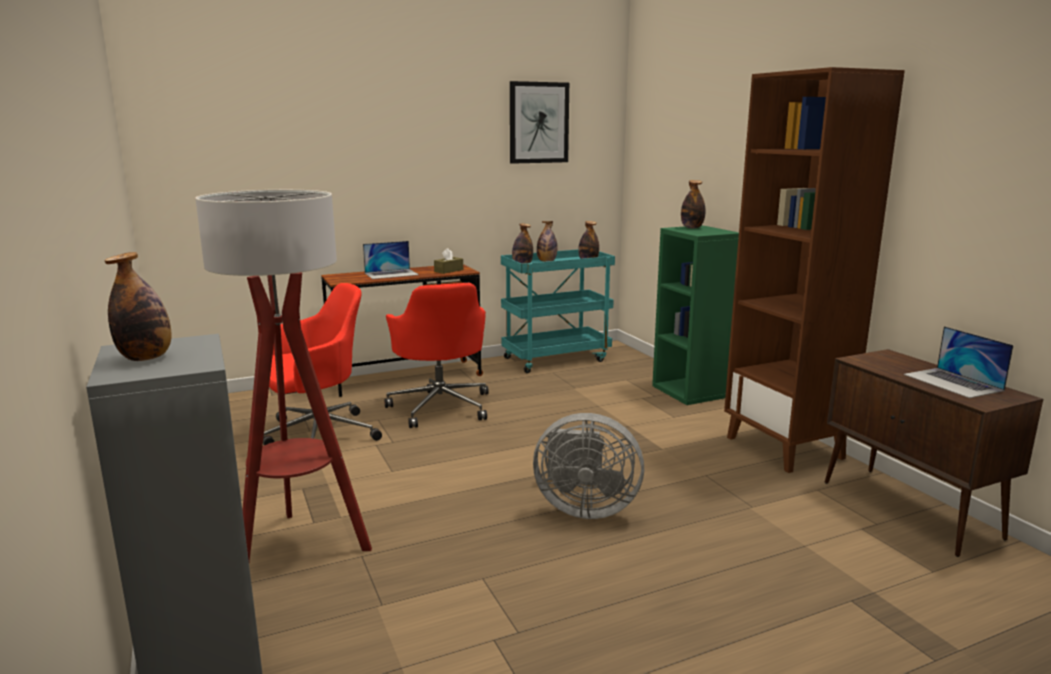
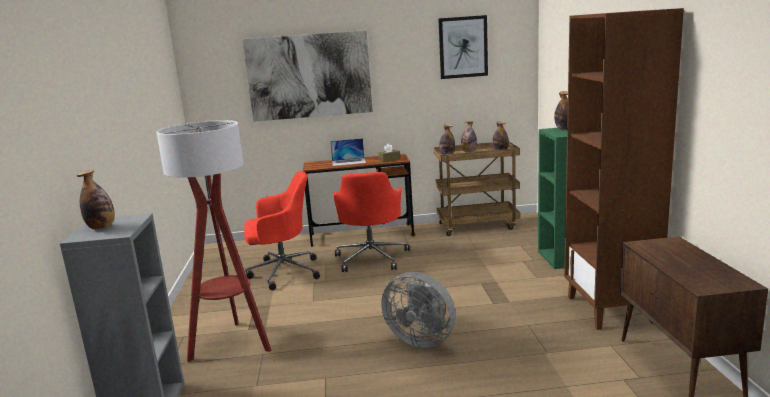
camera: 20 degrees right, 0 degrees up
(332, 148) = (309, 76): none -> picture
(556, 359) = (477, 226): turquoise cart -> brown cart
(953, 382) = (700, 269): laptop -> none

